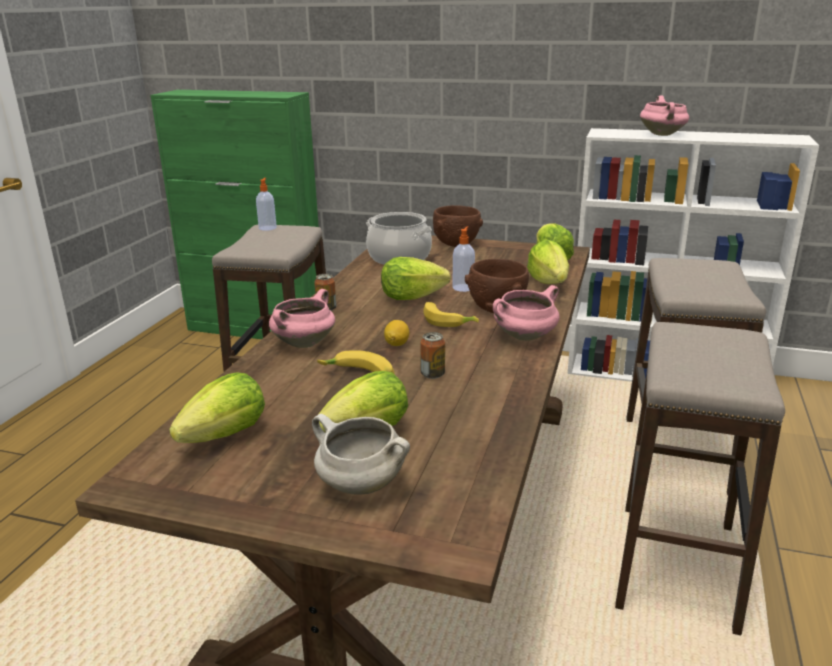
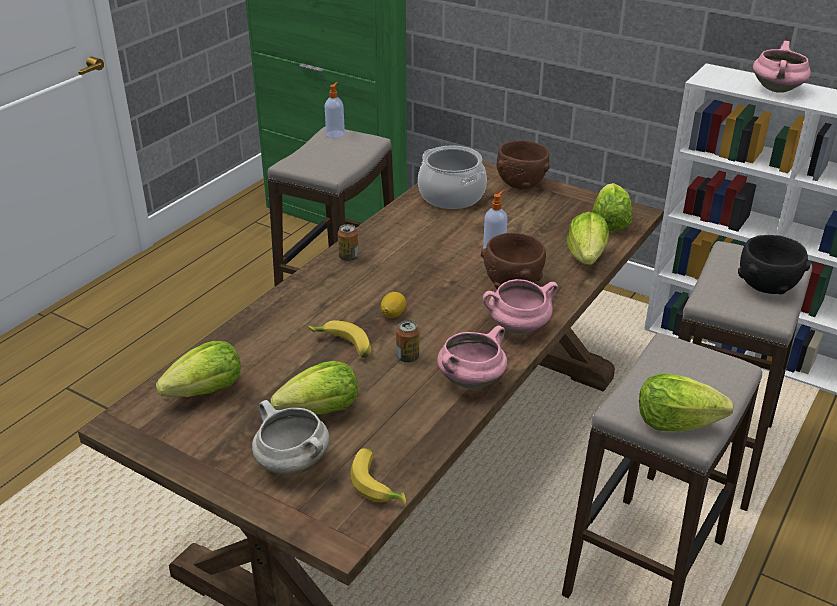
camera: 15 degrees right, 10 degrees up
(304, 343) = (310, 298): pink cooking pot -> pink cooking pot (471, 380)
(411, 297) = (436, 255): lettuce -> lettuce (675, 422)
(448, 321) = (455, 294): banana -> banana (379, 484)
(718, 281) = (766, 287): none -> black bowl

